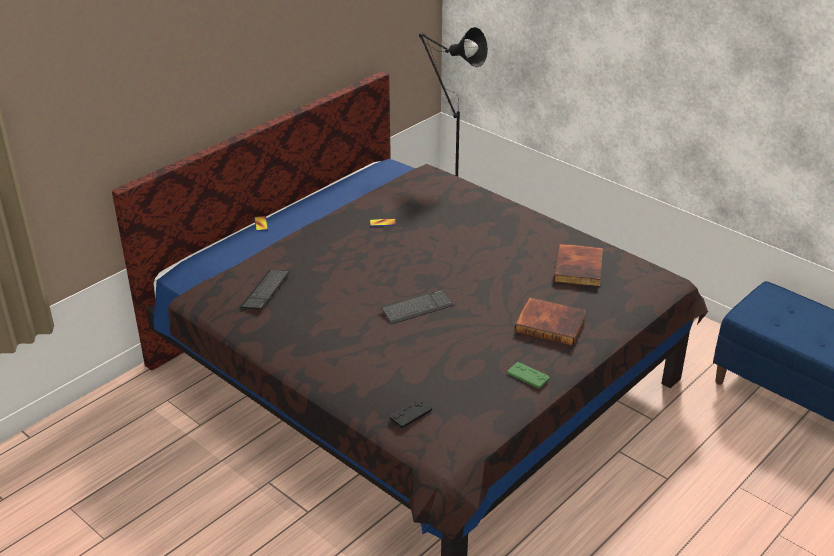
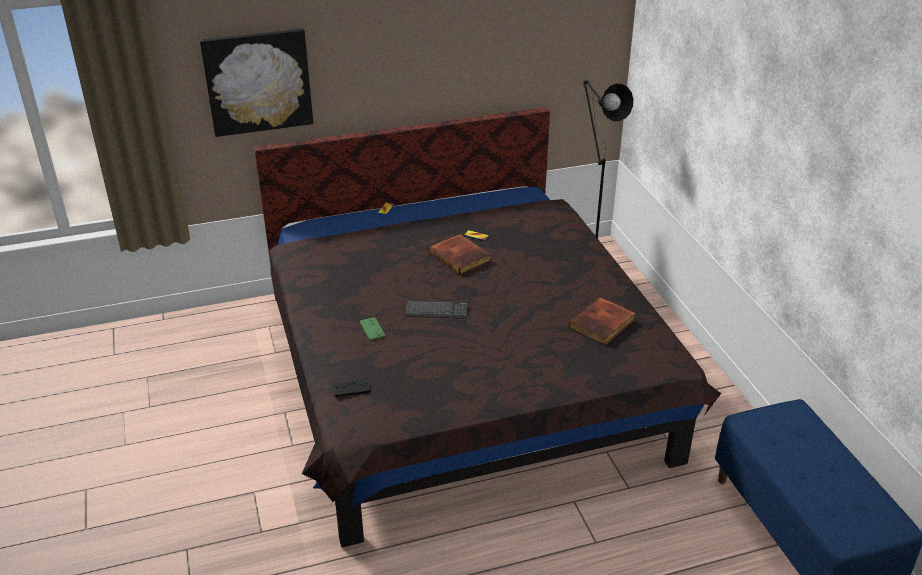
camera: 30 degrees right, 0 degrees up
(107, 109) = (258, 82): none -> picture
(265, 290) = (339, 259): keyboard -> none
(528, 376) = (470, 395): green game controller -> green game controller (372, 329)
(551, 324) = (531, 361): book -> book (461, 257)

